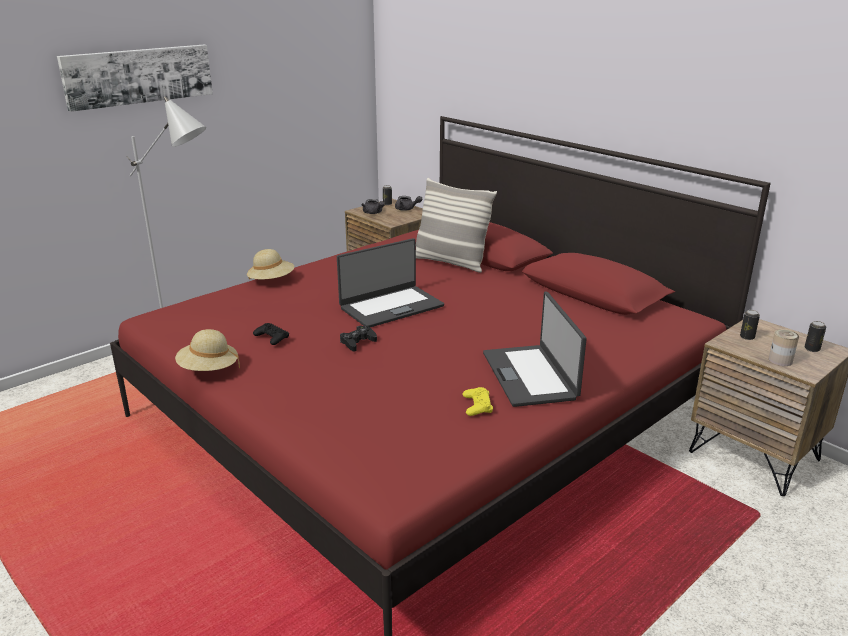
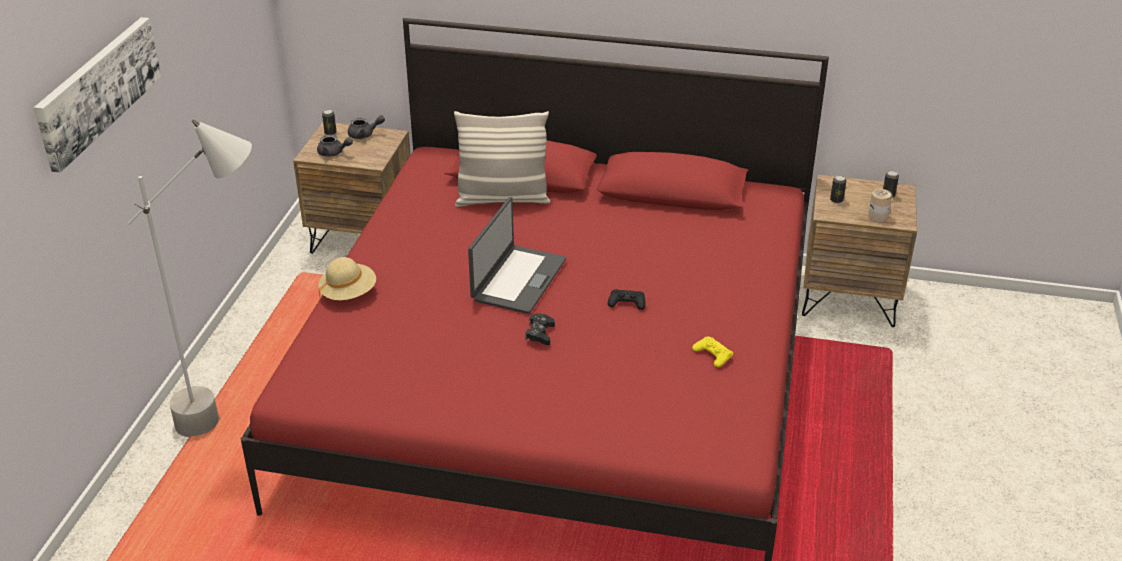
camera: 35 degrees left, 10 degrees up
(208, 370) = (444, 422): beige hat -> none
(271, 337) = (456, 362): black game controller -> black game controller (627, 303)
(530, 375) = (719, 307): laptop -> none

